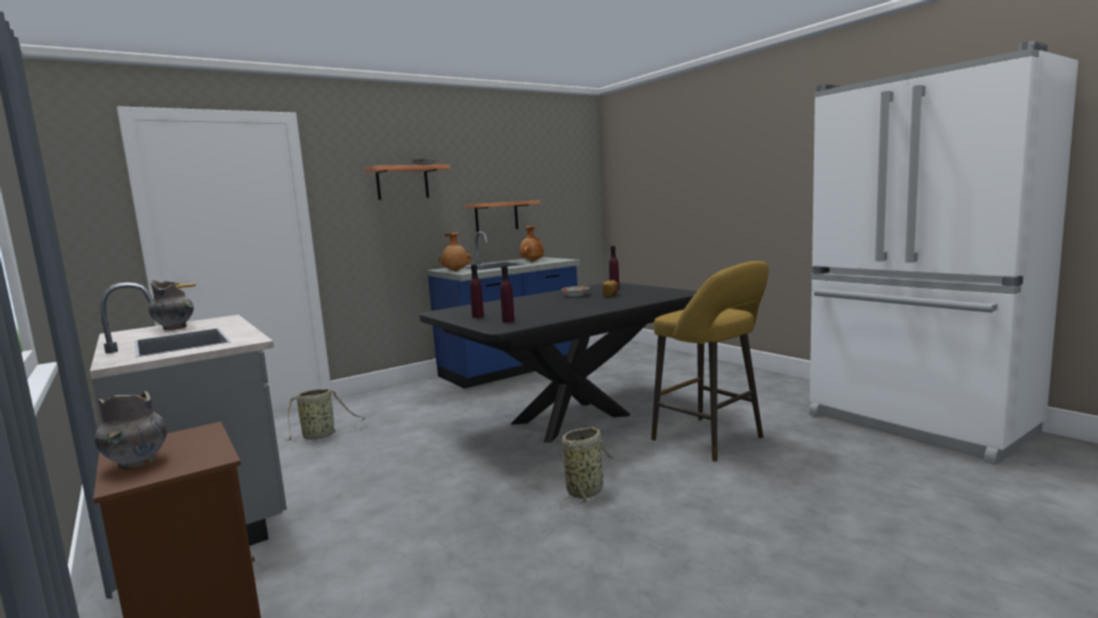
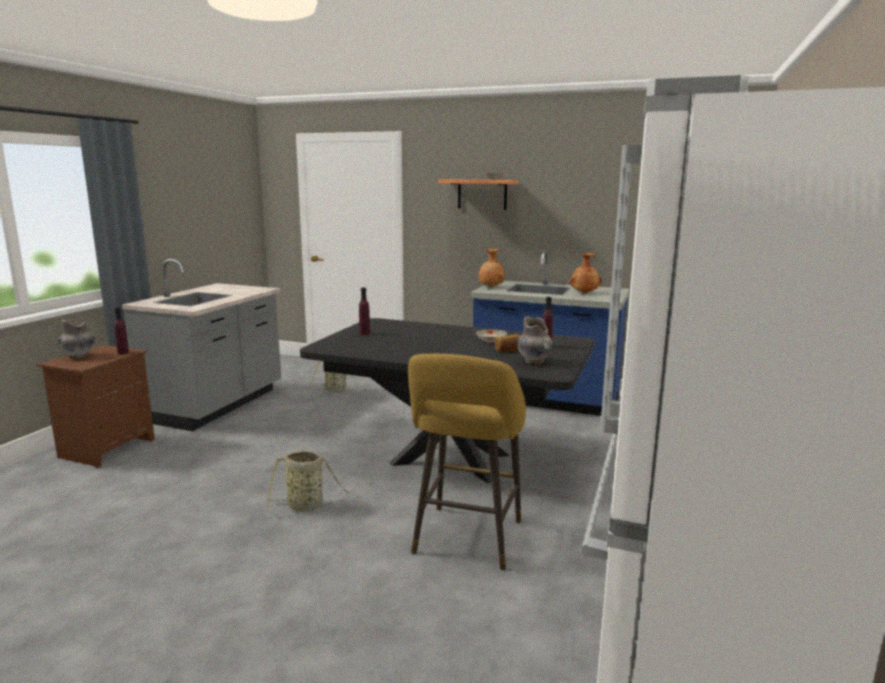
camera: 55 degrees right, 5 degrees up
(175, 328) = (231, 289): grey vase -> grey vase (534, 362)
(496, 216) = (581, 236): shelf -> none
(508, 321) = (351, 344): purple bottle -> purple bottle (123, 352)

